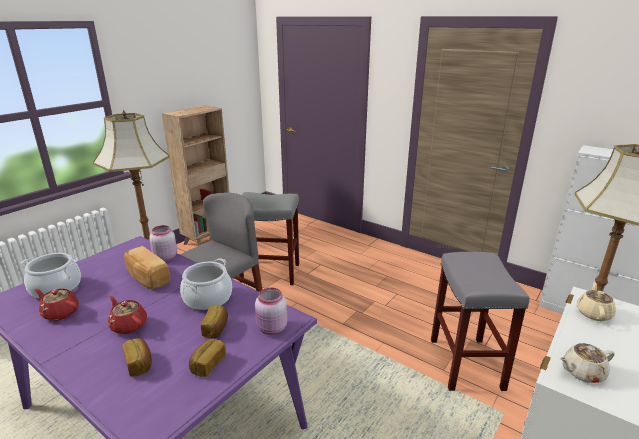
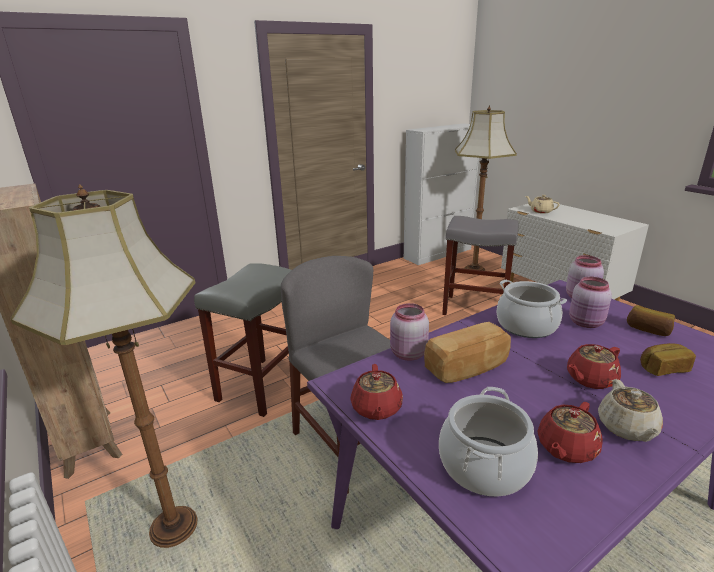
camera: 70 degrees left, 0 degrees up
(110, 255) = (376, 409): none -> red teapot
(216, 328) = (586, 323): bread -> pink jar
(582, 372) = (602, 226): beige teapot -> beige teapot (627, 428)

